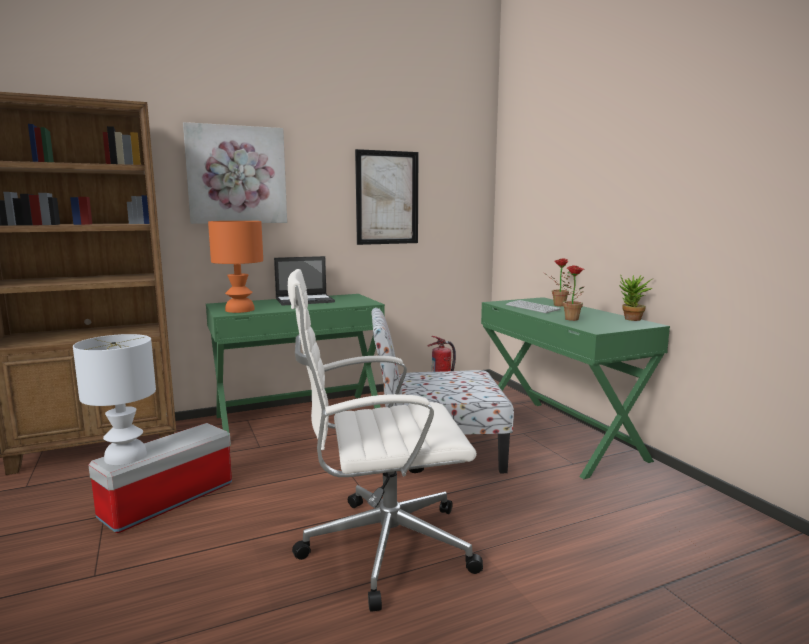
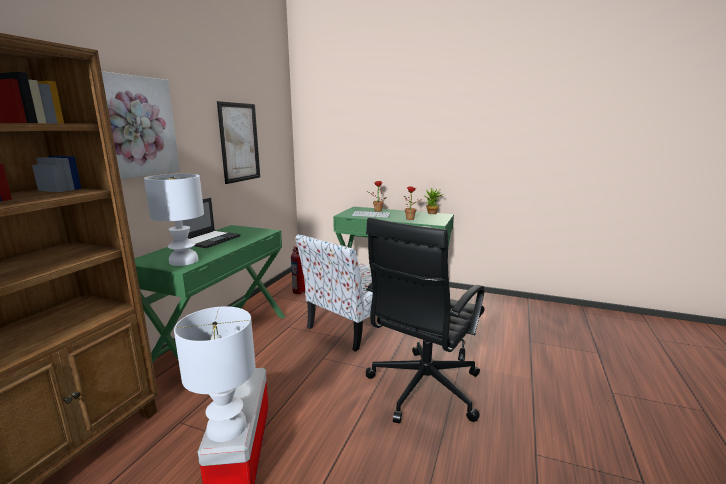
camera: 45 degrees left, 5 degrees up
(240, 310) = (183, 261): orange table lamp -> white table lamp
(382, 547) = (422, 389): white office chair -> black office chair

